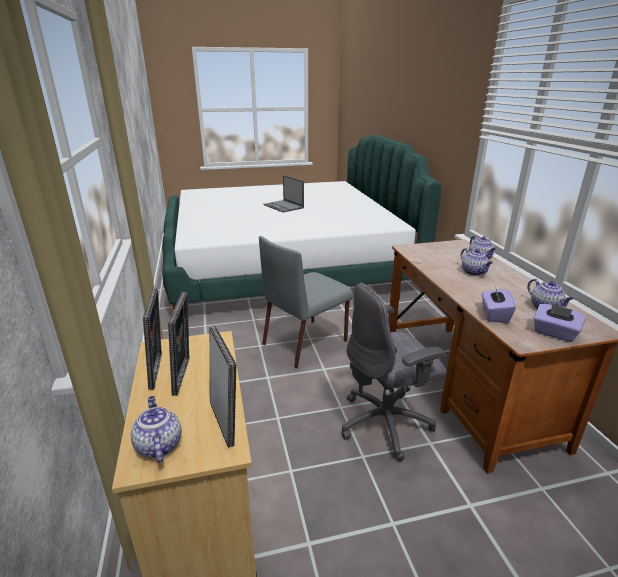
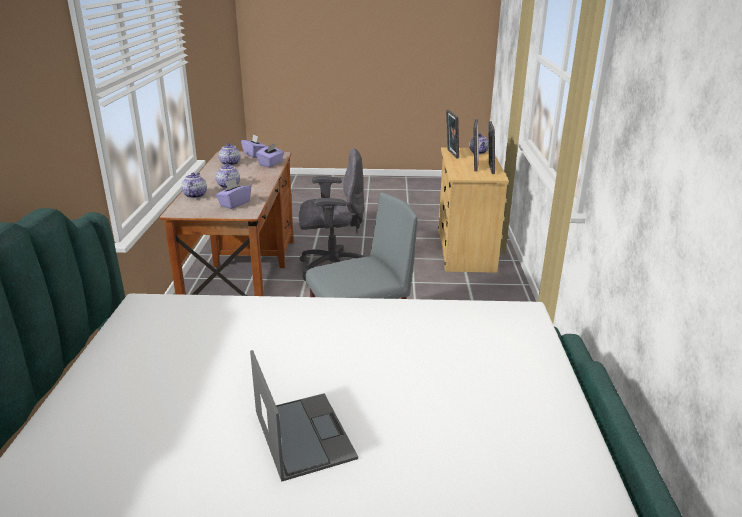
camera: 165 degrees left, 0 degrees up
(430, 254) = (234, 204): none -> purple tissue box

